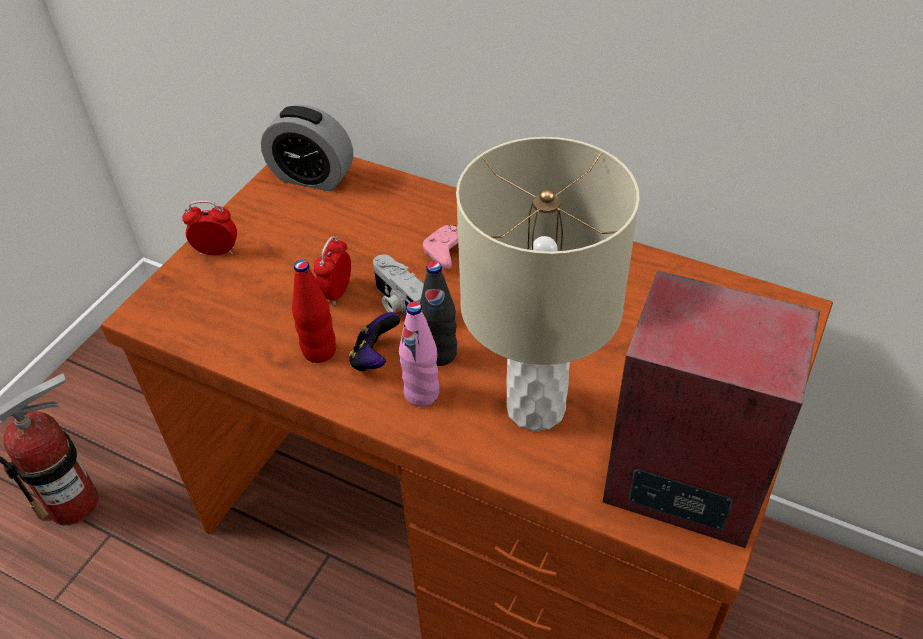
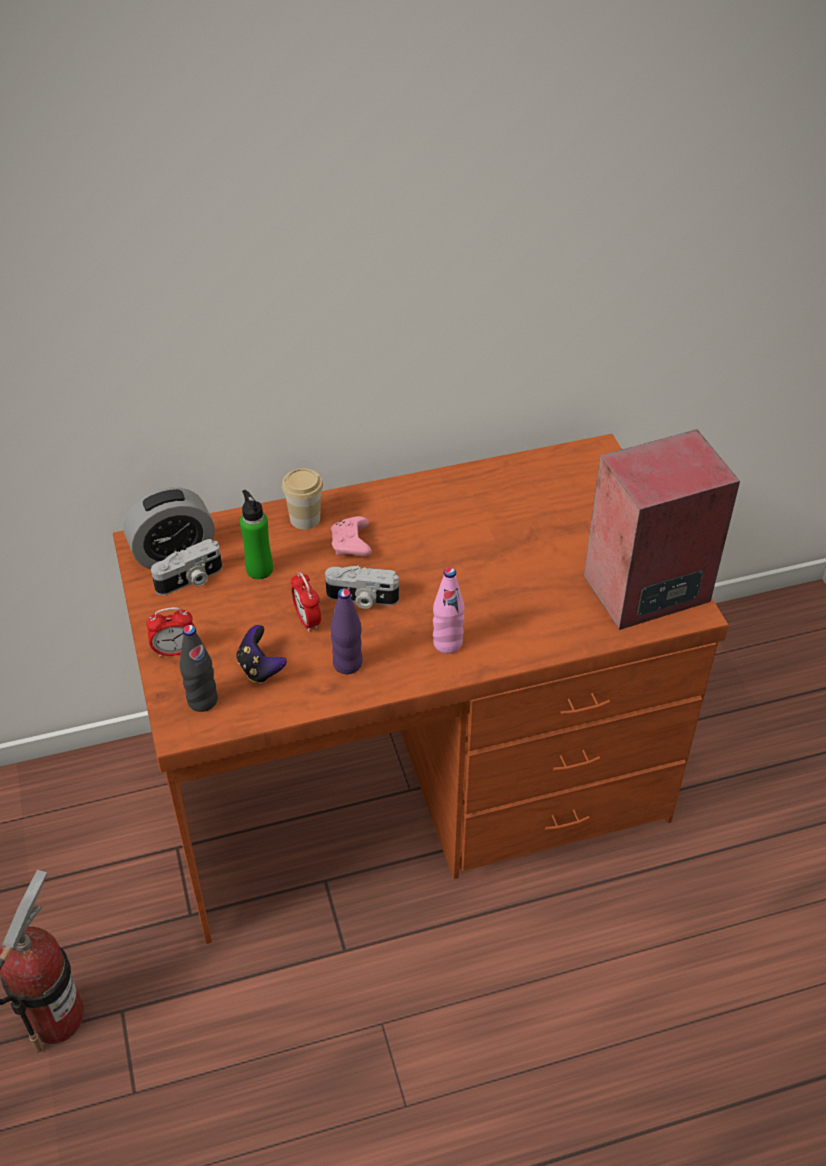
camera: 45 degrees left, 0 degrees up
(217, 251) = (175, 651): alarm clock -> alarm clock turned 150 degrees counterclockwise
(296, 205) = (190, 580): none -> camera
(319, 351) = (347, 664): red bottle -> purple bottle
(354, 228) = (259, 569): none -> green bottle
(375, 358) = (390, 643): game controller -> game controller (260, 668)
(439, 354) = (428, 613): black bottle -> black bottle (202, 700)
(440, 209) = (305, 518): none -> cup
(536, 407) = (523, 604): beige table lamp -> none

